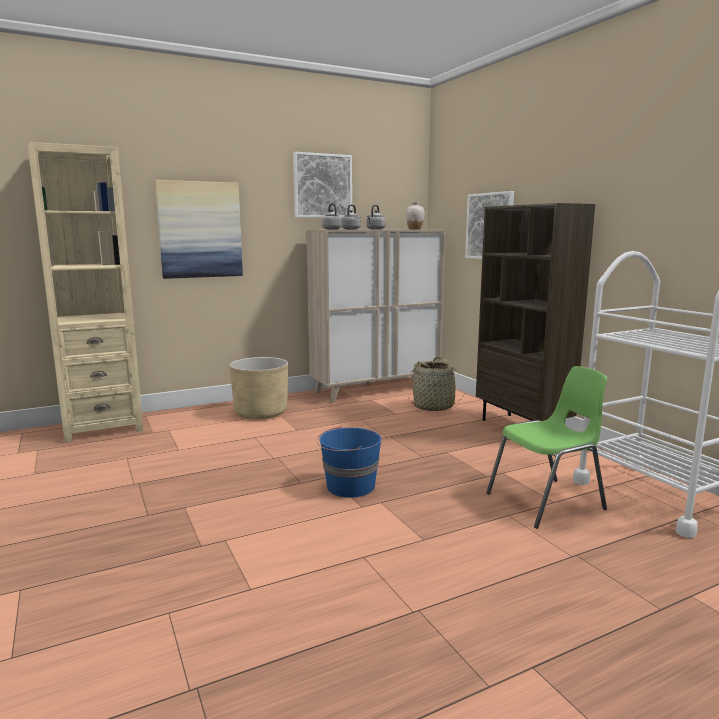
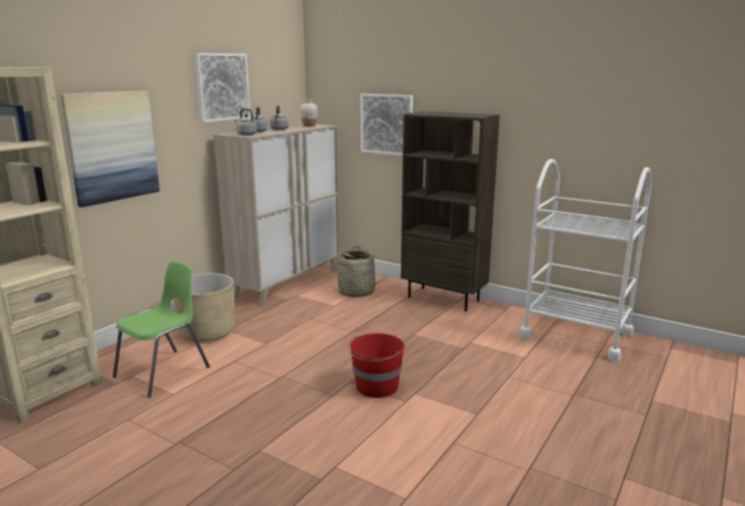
camera: 30 degrees left, 5 degrees up
(349, 487) = (376, 387): blue bucket -> red bucket
(547, 502) = (521, 358): green chair -> green chair (164, 372)

